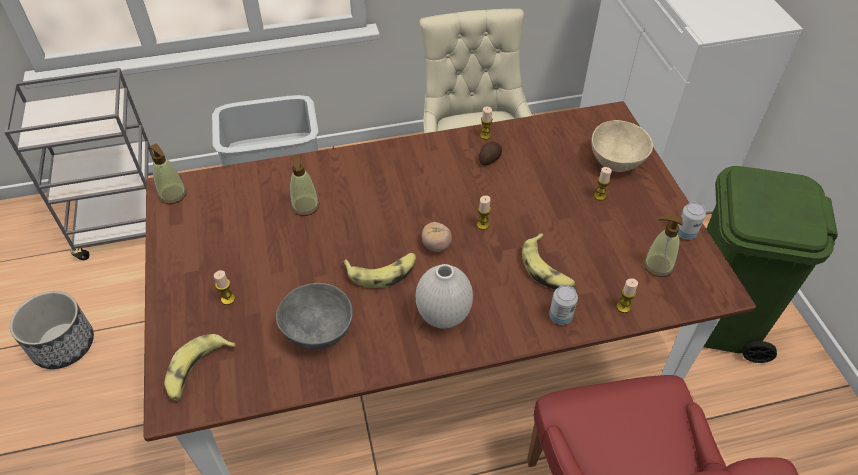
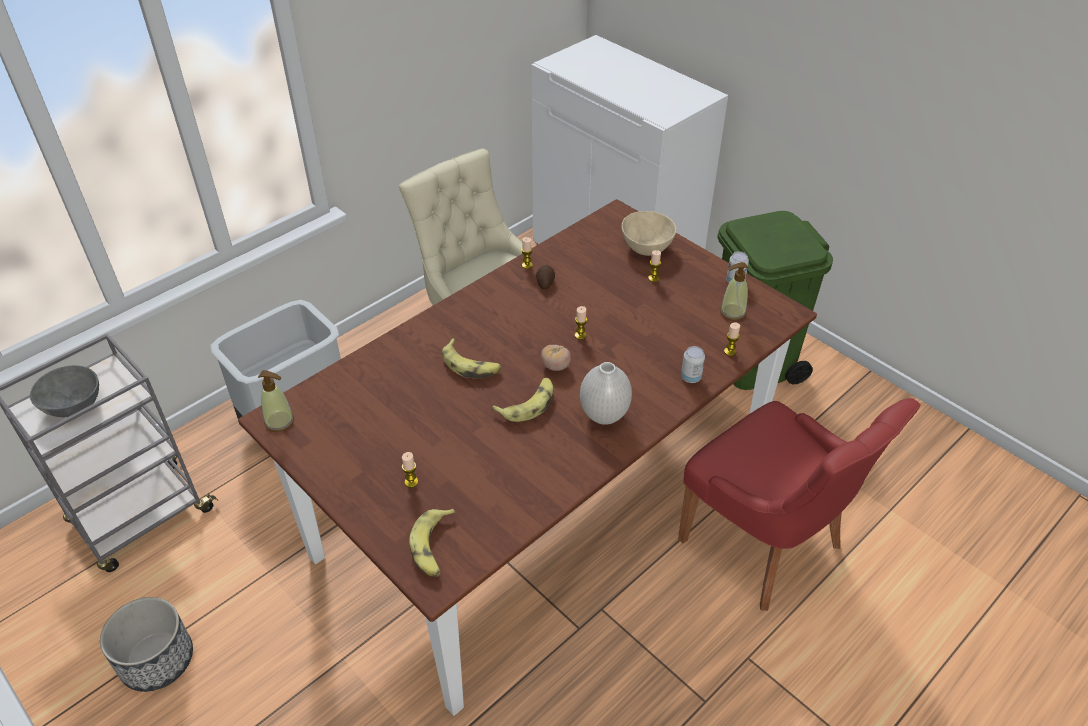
camera: 30 degrees left, 5 degrees down
(305, 206) = (417, 381): soap dispenser -> none
(317, 330) = (510, 471): grey bowl -> grey bowl (72, 406)
(547, 269) = (655, 348): banana -> banana (471, 365)

